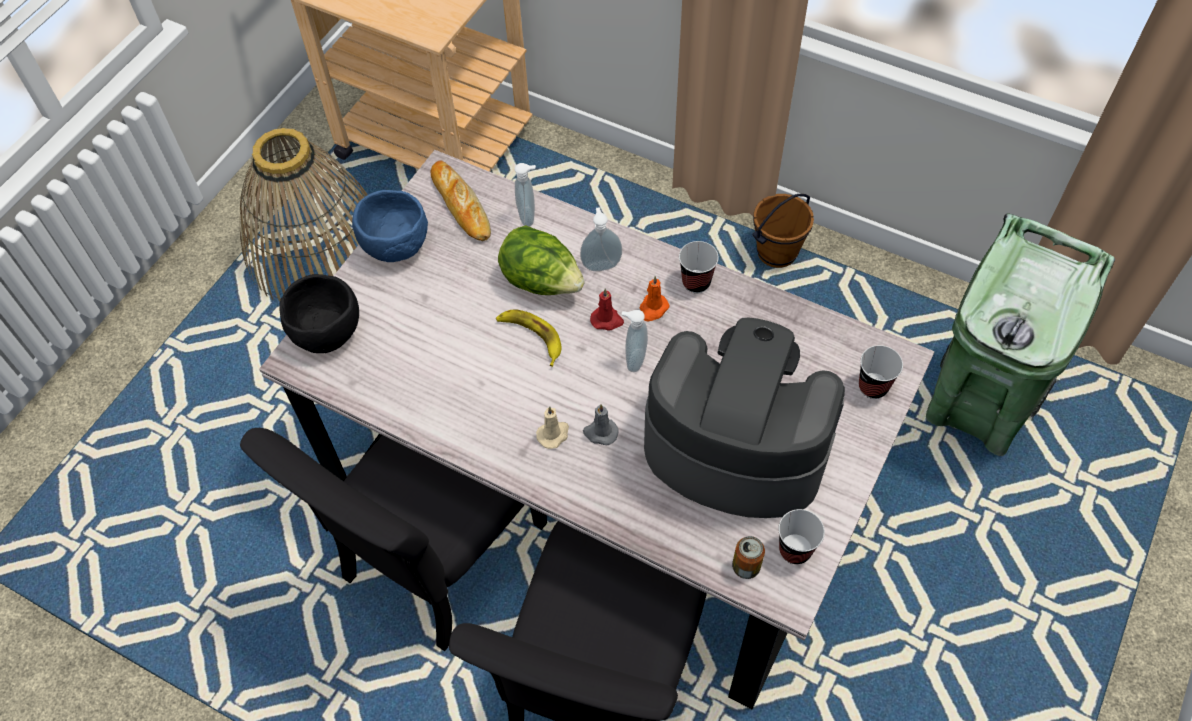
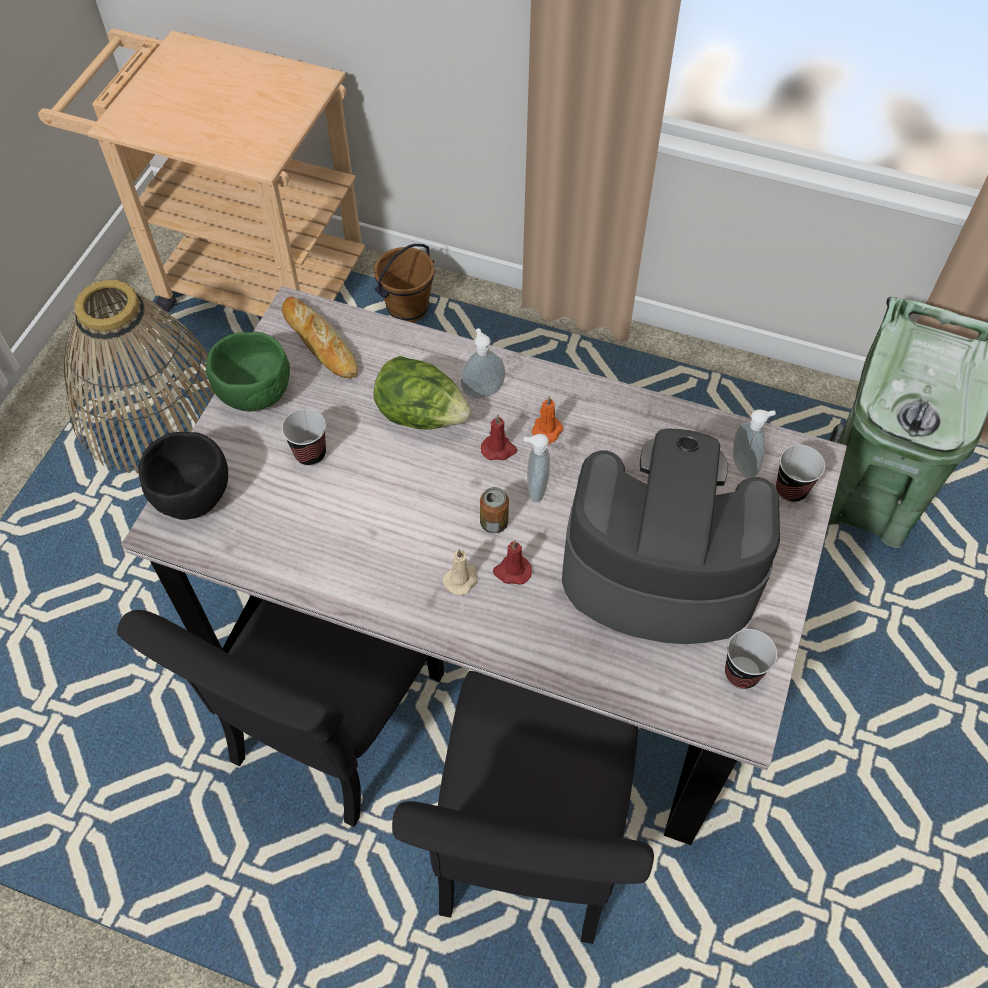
camera: 10 degrees left, 0 degrees up
(395, 247) = (254, 395): blue bowl -> green bowl
(528, 216) = (396, 347): soap dispenser -> soap dispenser (745, 464)
(531, 337) = (419, 476): banana -> none
(600, 433) = (512, 571): grey candle -> red candle
(696, 282) = (587, 399): cup -> cup (310, 454)
(746, 566) = (693, 698): can -> can (494, 523)
(777, 254) = (639, 365): brown bucket -> brown bucket (408, 310)

